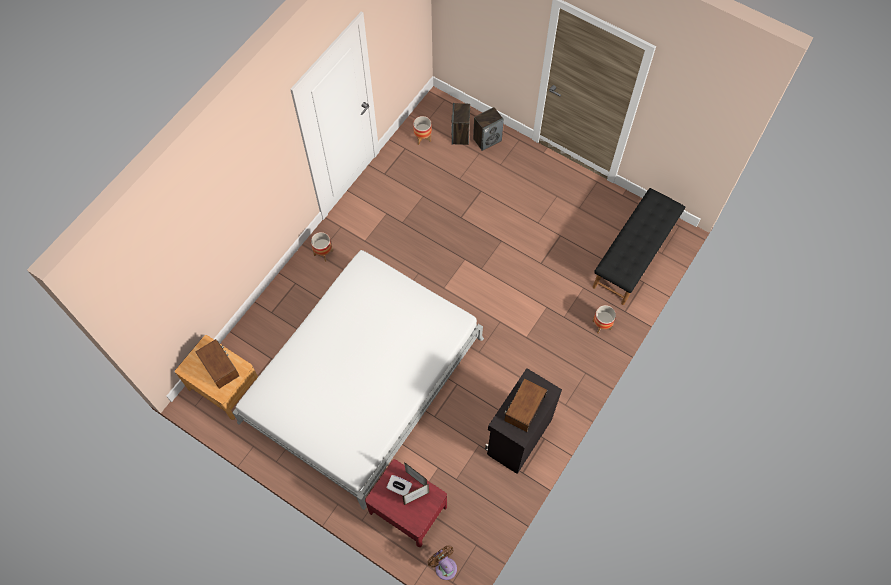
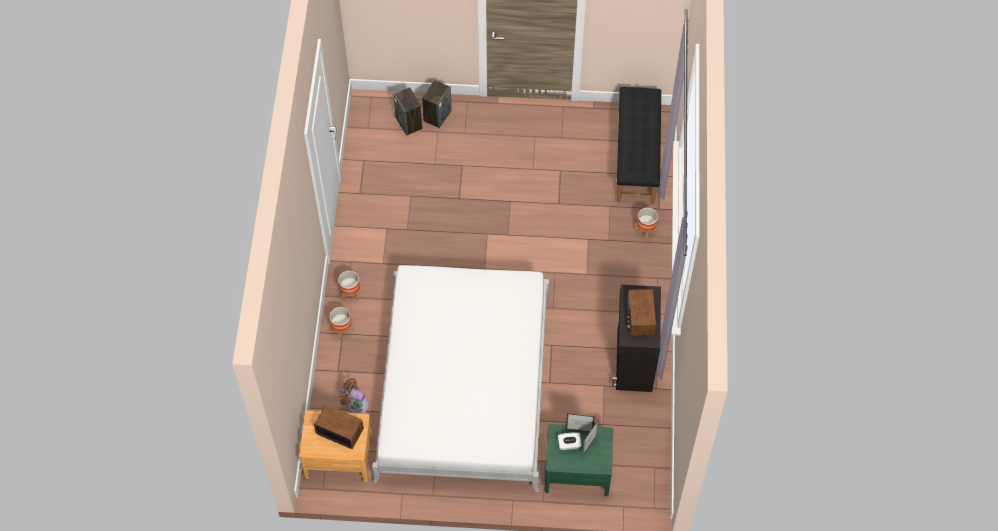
camera: 30 degrees left, 5 degrees down
(408, 509) = (577, 471): red nightstand -> green nightstand
(422, 138) = (374, 142): planter -> planter (342, 329)
(444, 566) = (639, 499): brown fan -> brown fan (356, 404)

